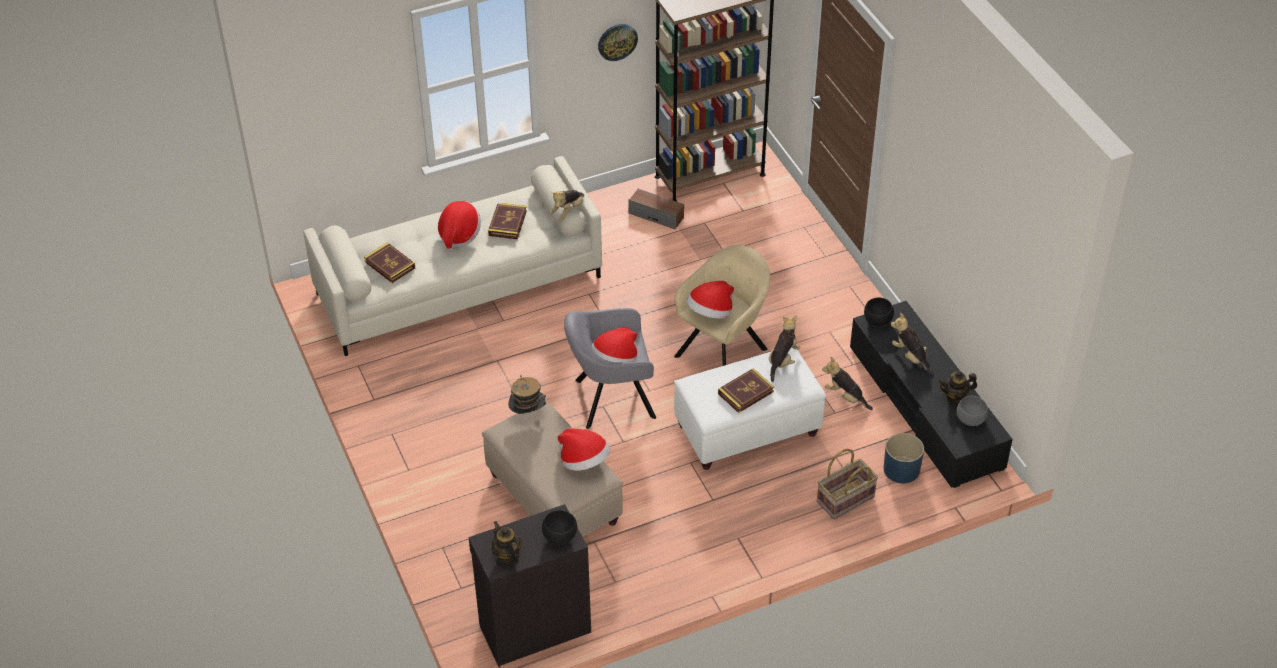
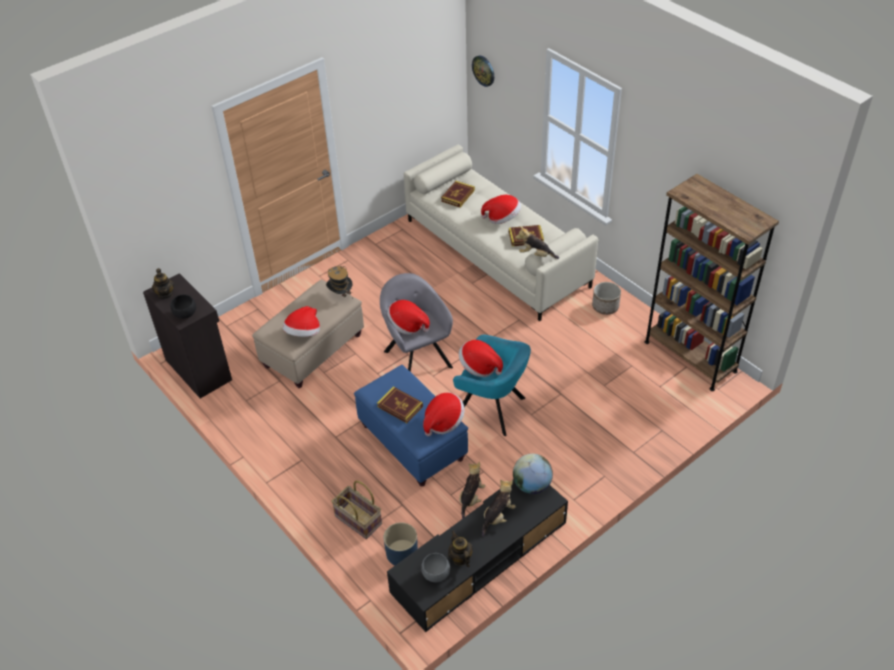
camera: 75 degrees right, 0 degrees up
(507, 555) = (165, 294): teapot -> teapot turned 120 degrees clockwise
(603, 217) = (605, 306): none -> planter
(617, 41) = (667, 191): wall clock -> wall clock (483, 70)
(656, 215) = (624, 336): speaker -> none
(723, 350) = (492, 409): beige armchair -> turquoise armchair
(746, 430) = (412, 441): white ottoman -> blue ottoman
(782, 360) = (443, 422): plush toy -> hat
(878, 322) = (531, 485): black bowl -> globe

